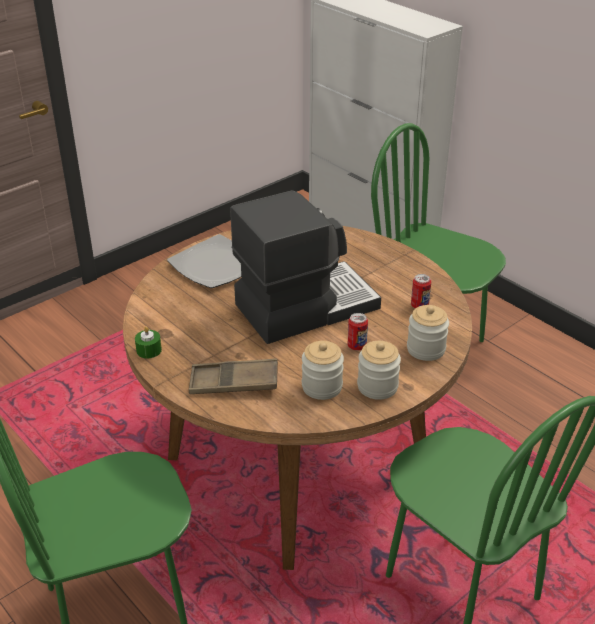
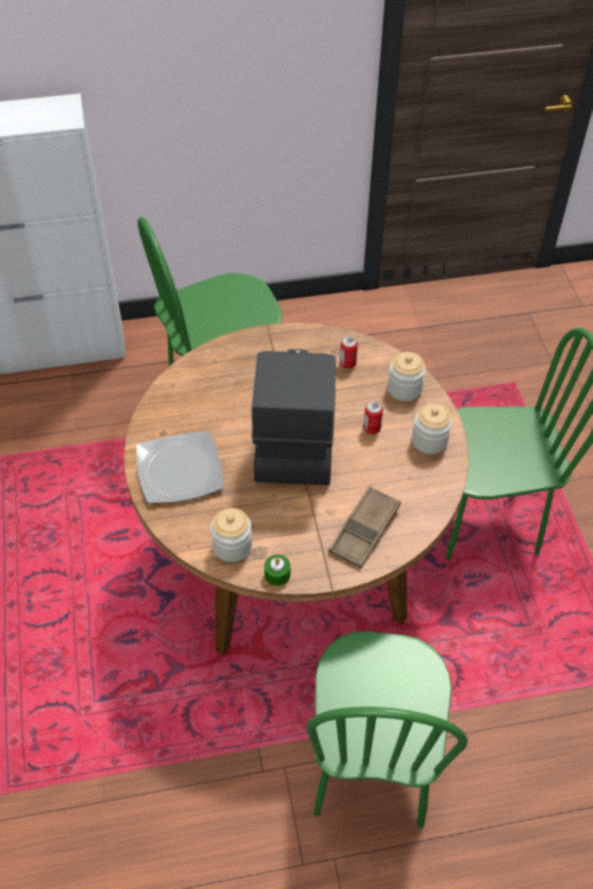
camera: 60 degrees left, 15 degrees up
(322, 387) = (407, 475): jar -> jar (232, 546)

